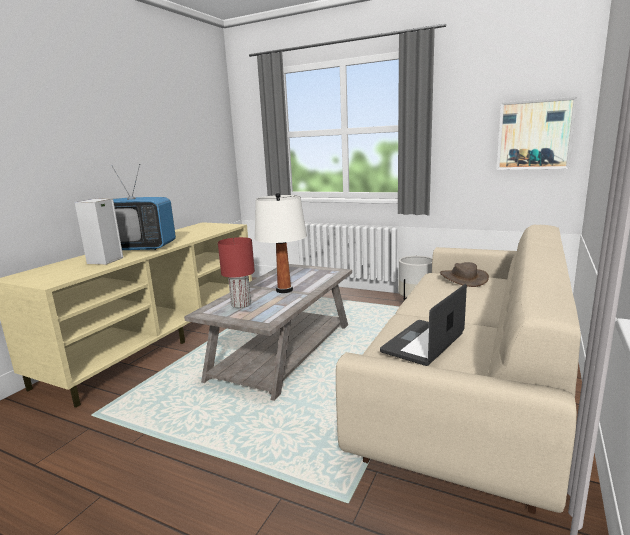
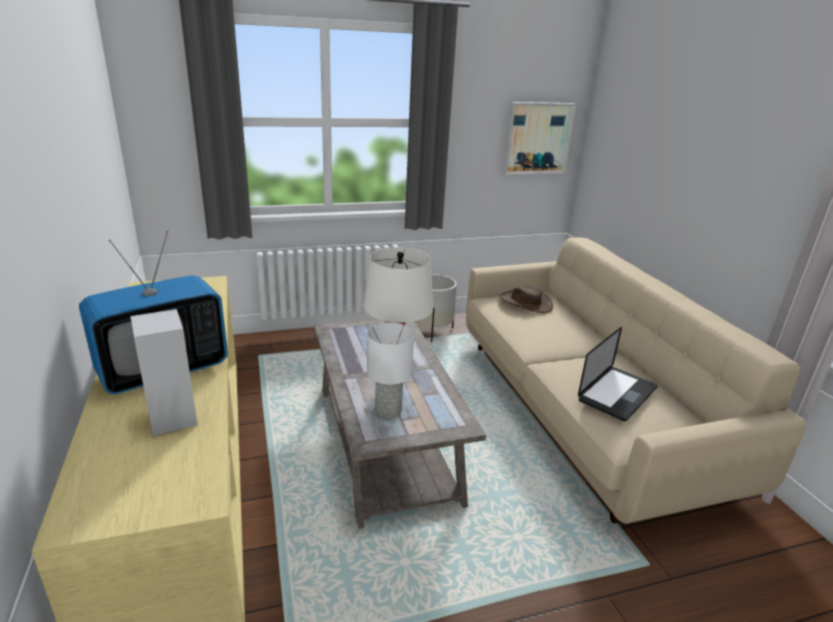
camera: 45 degrees left, 10 degrees up
(241, 304) = (389, 410): red table lamp -> white table lamp
(423, 343) = (617, 394): laptop -> laptop turned 135 degrees counterclockwise

